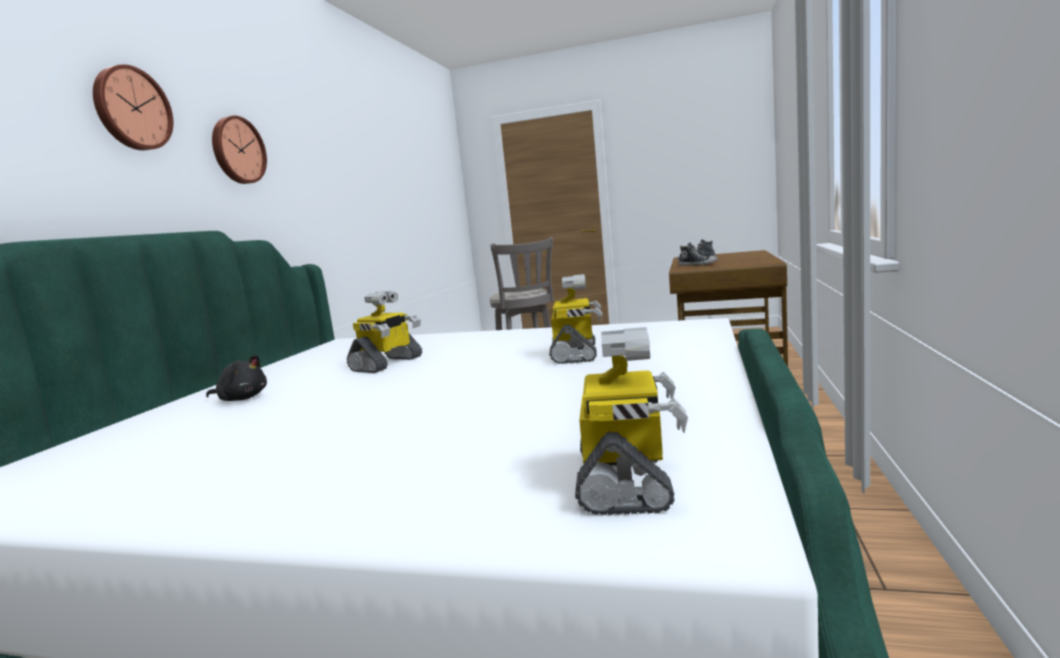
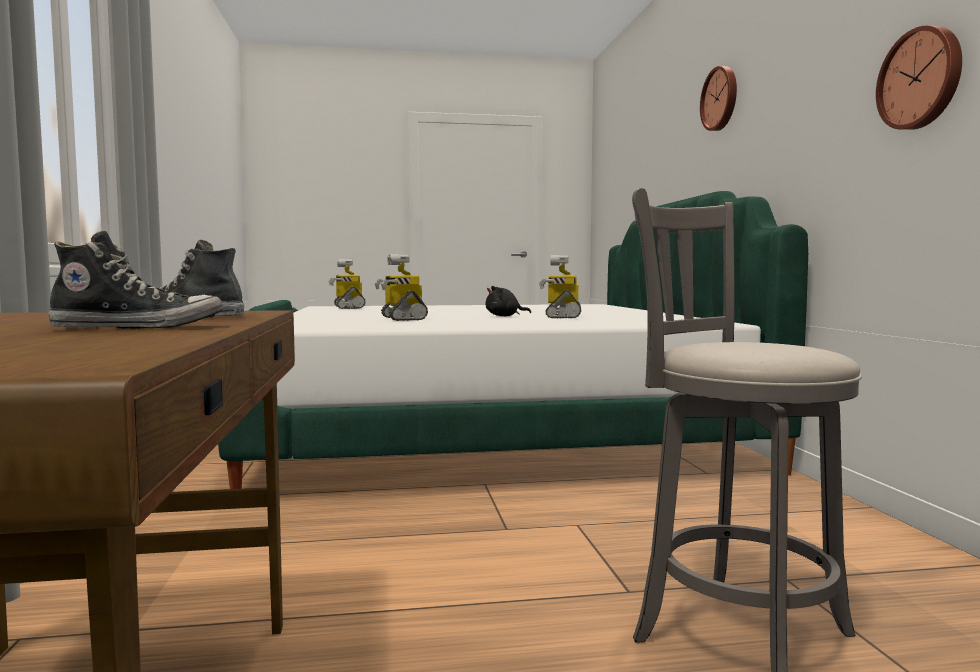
camera: 155 degrees right, 5 degrees down
(237, 150) = (782, 94): wall clock -> wall clock (921, 79)
(242, 399) = (601, 311): black plush toy -> black plush toy (504, 316)

